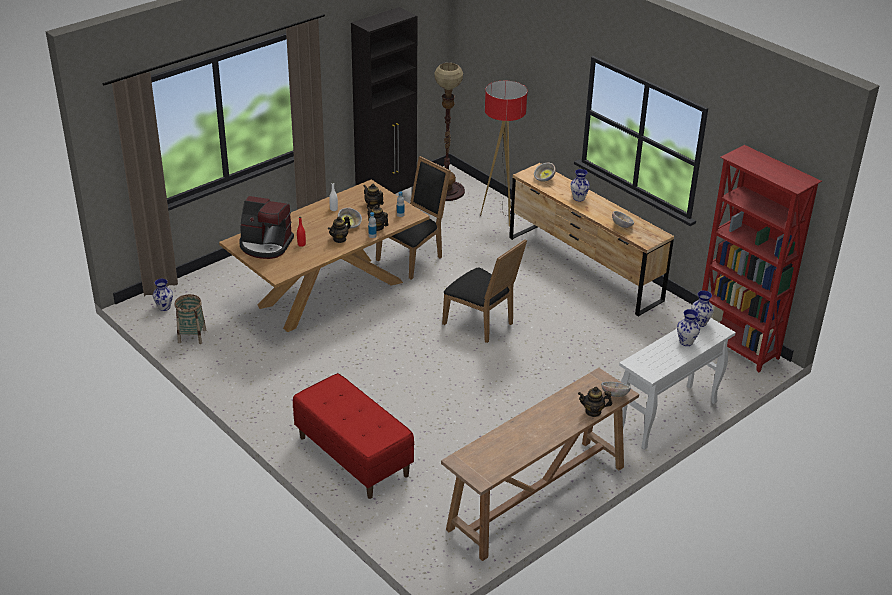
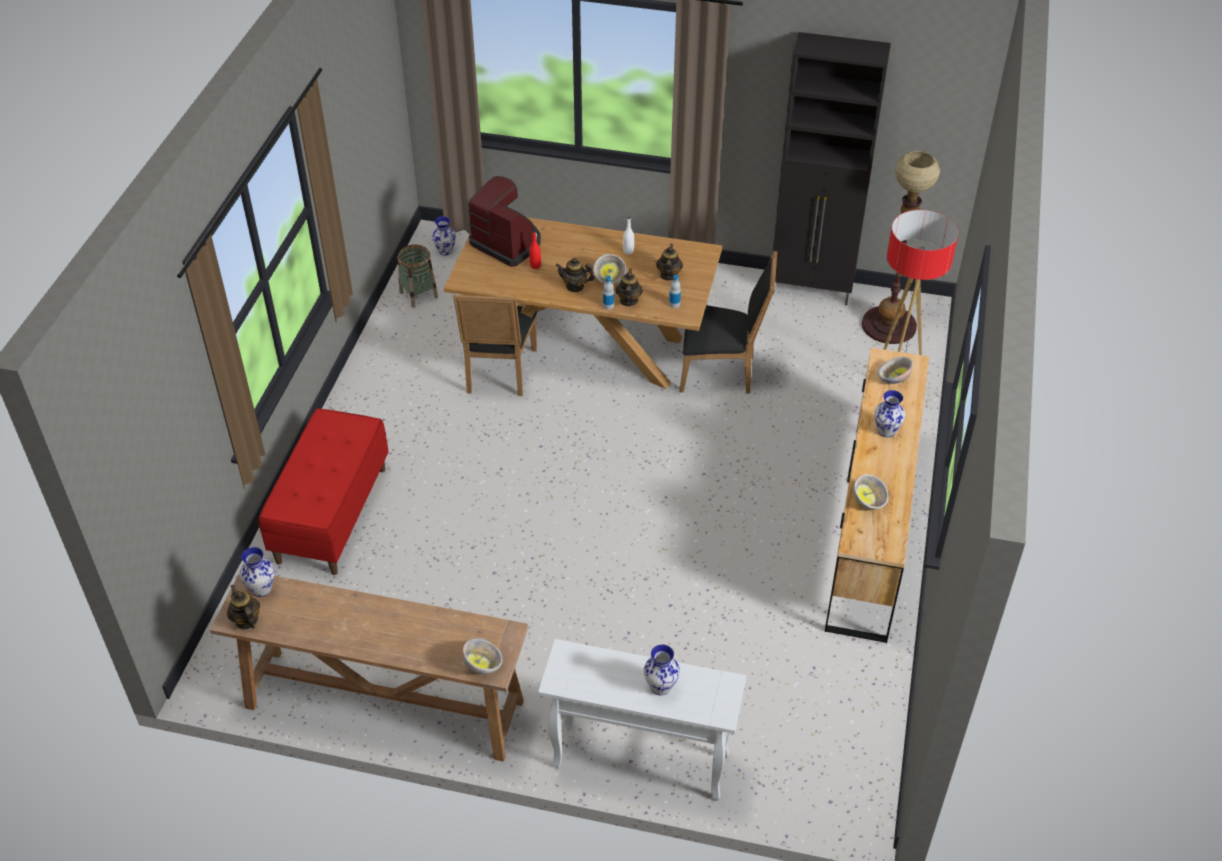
camera: 55 degrees right, 10 degrees up
(265, 245) = (507, 243): coffee machine -> coffee machine turned 150 degrees clockwise
(482, 324) = (656, 494): black chair -> black chair (498, 374)
(593, 411) = (432, 660): teapot -> teapot (246, 620)
(700, 323) = (718, 683): vase -> vase (261, 589)
(736, 347) = (864, 769): red bookcase -> none

